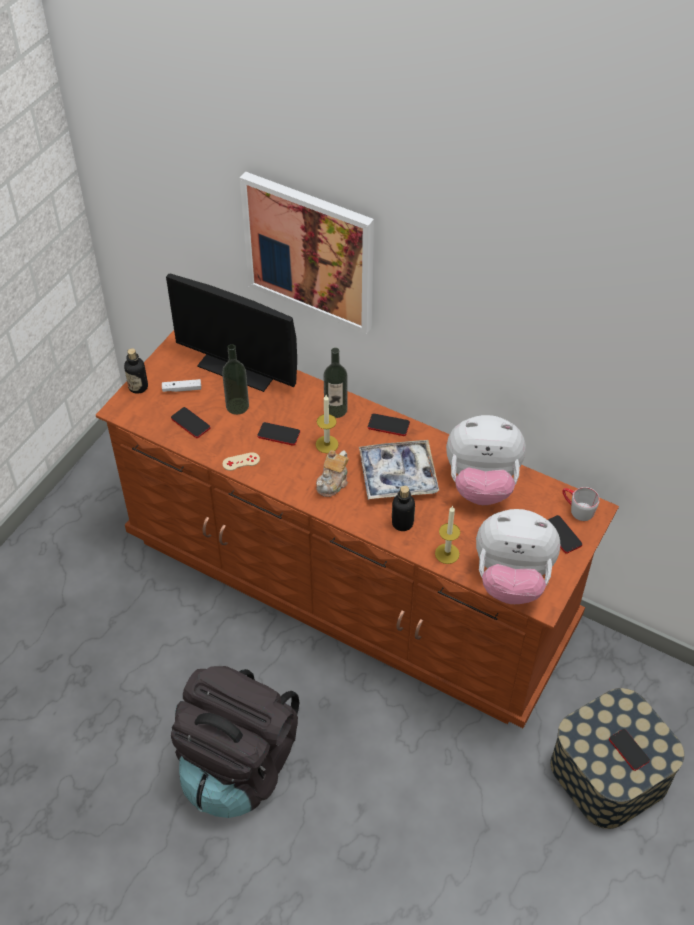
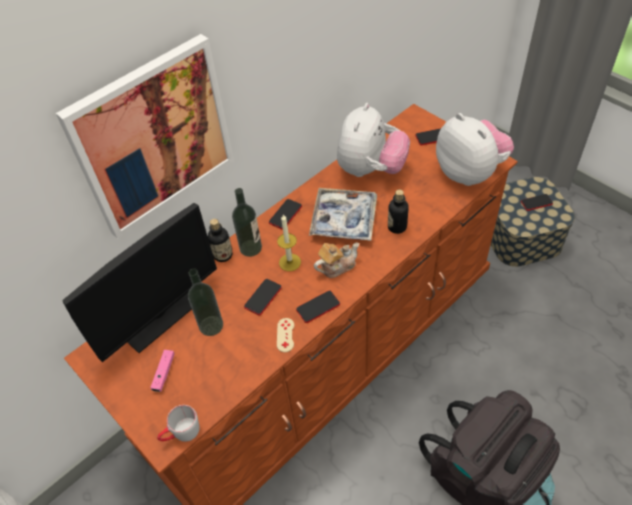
camera: 70 degrees left, 0 degrees up
(138, 387) = (139, 417): bottle -> bottle (223, 255)
(182, 389) = (164, 373): white game controller -> pink game controller
(190, 423) = (216, 372): phone -> phone (318, 307)
(333, 482) = (336, 266): teapot -> teapot turned 75 degrees counterclockwise
(447, 553) = (436, 205): candle -> none
(512, 579) = (469, 173): plush toy -> plush toy turned 60 degrees counterclockwise
(577, 509) = (411, 124): grey mug -> grey mug (181, 433)

